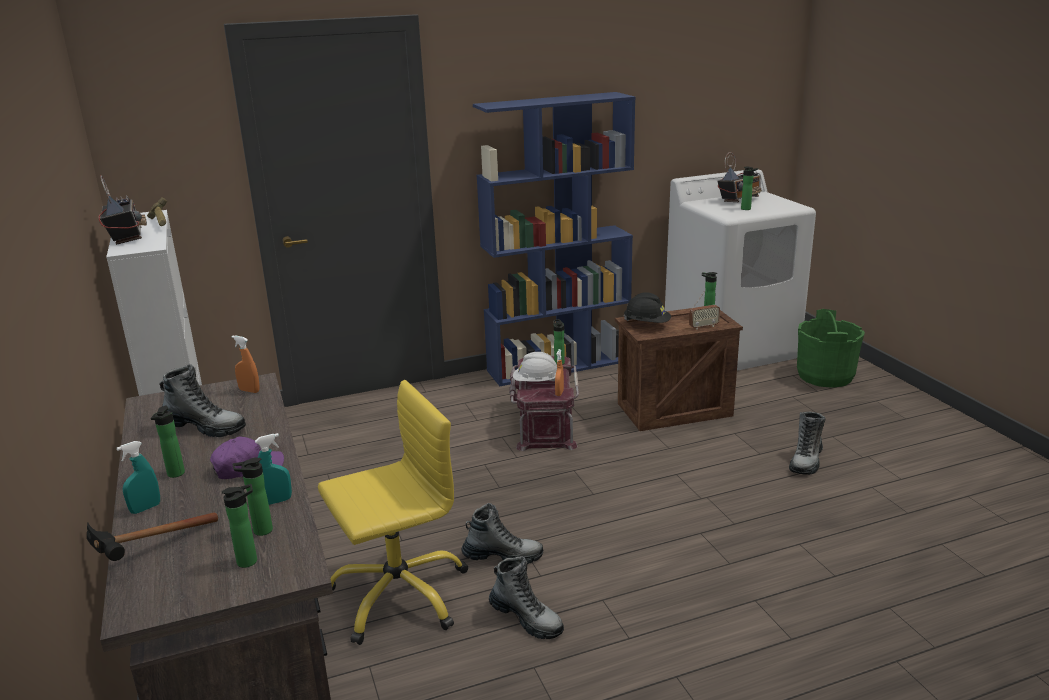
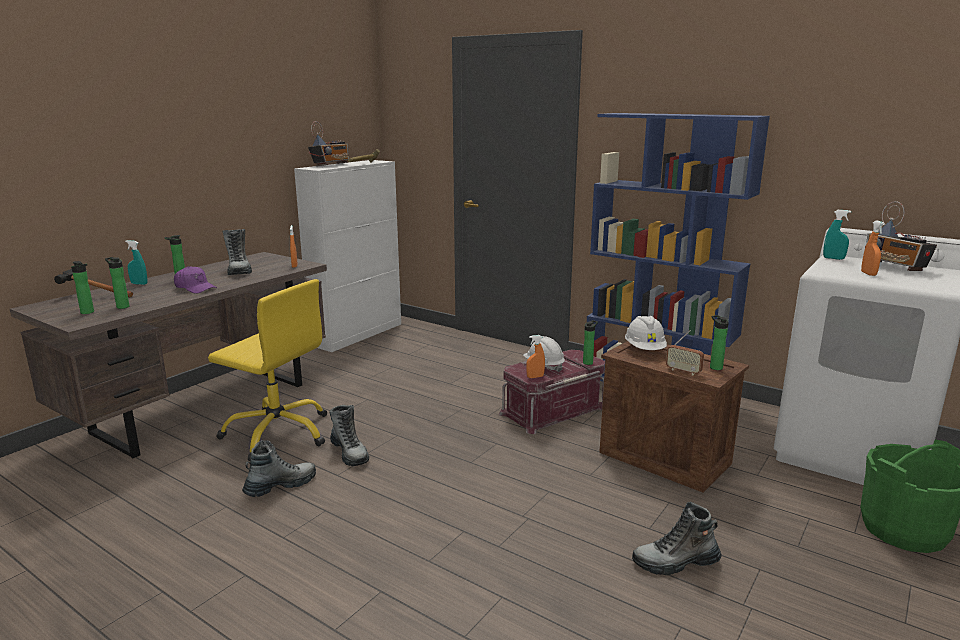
camera: 55 degrees right, 5 degrees down
(276, 501) = (158, 301): turquoise spray bottle -> turquoise spray bottle (833, 258)
(526, 618) = (280, 486): boot -> boot turned 135 degrees counterclockwise
(647, 324) = (645, 349): black hard hat -> white hard hat
(739, 199) = (895, 267): radio -> radio turned 45 degrees clockwise
(747, 209) = (868, 274): bottle -> orange spray bottle

